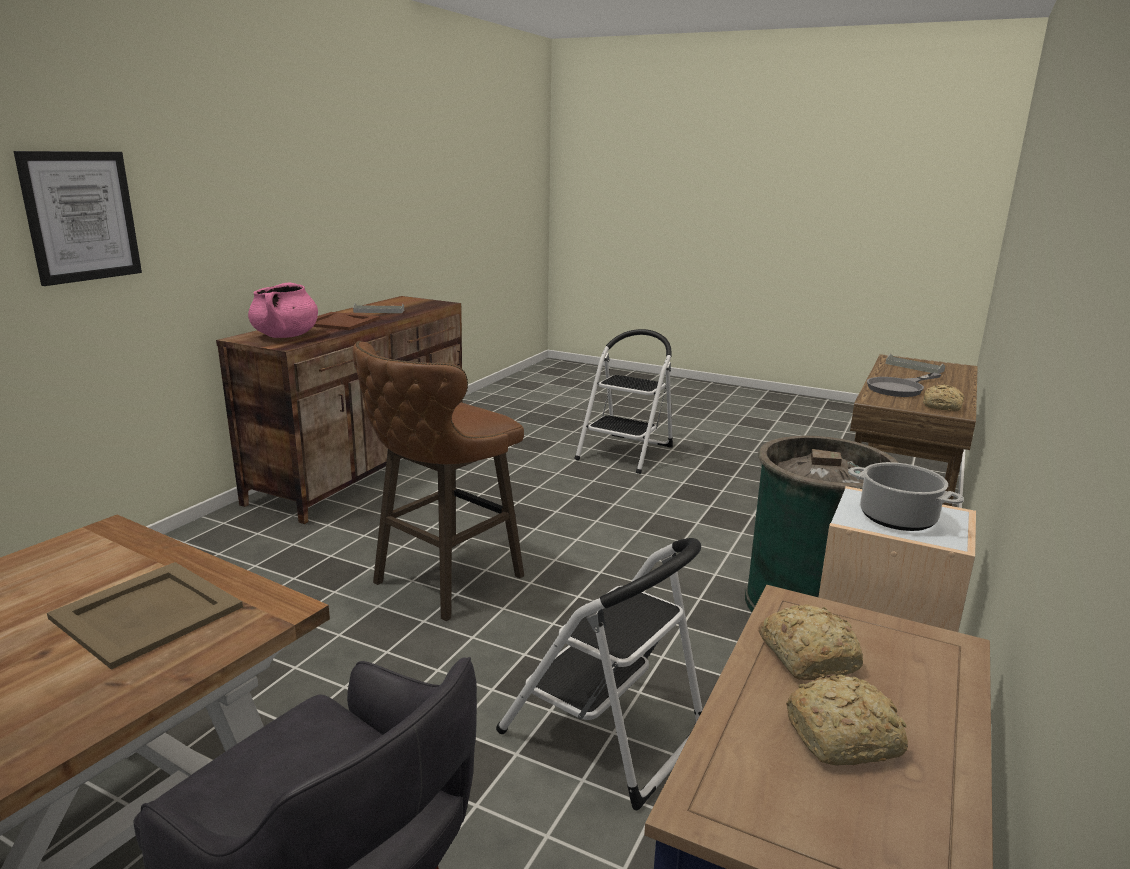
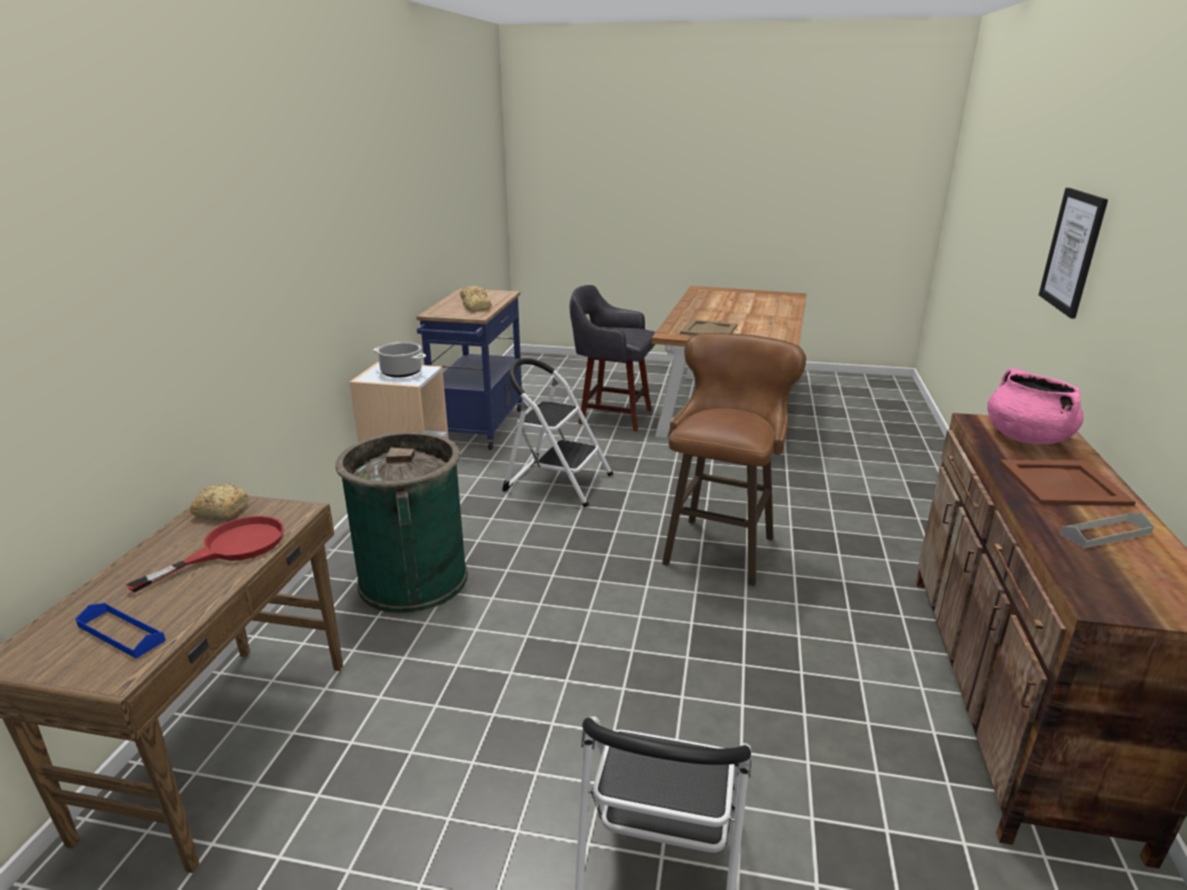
camera: 165 degrees right, 5 degrees up
(900, 388) = (231, 548): grey frying pan -> red frying pan
(914, 367) = (121, 633): grey tray -> blue tray

